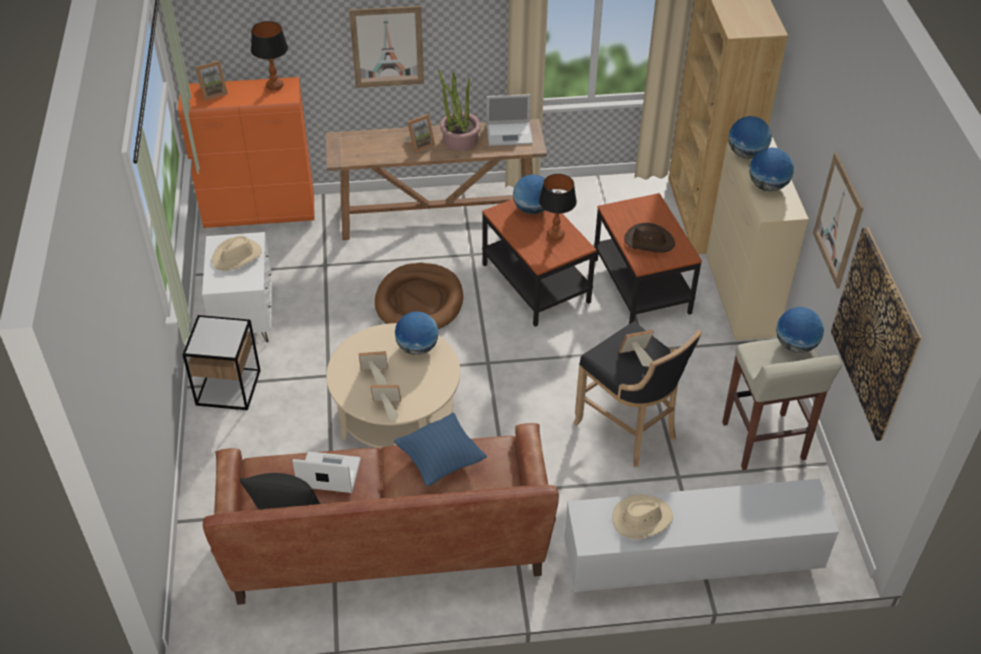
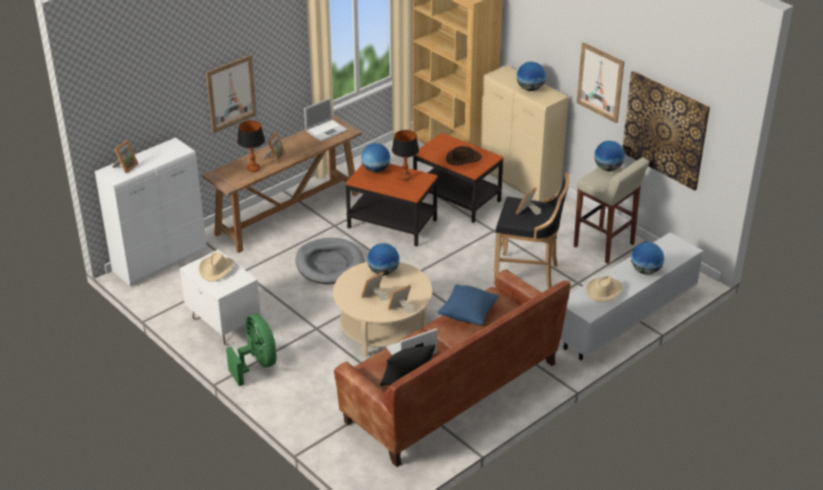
camera: 35 degrees left, 10 degrees down
(228, 387) = (256, 364): side table -> green fan
(261, 213) = (161, 261): orange cabinet -> white cabinet
(275, 85) = (165, 148): table lamp -> table lamp (253, 169)
(419, 301) = (330, 264): brown dog bed -> grey dog bed
(460, 139) = (298, 145): potted plant -> none
(746, 154) = (501, 78): globe -> globe (646, 271)

